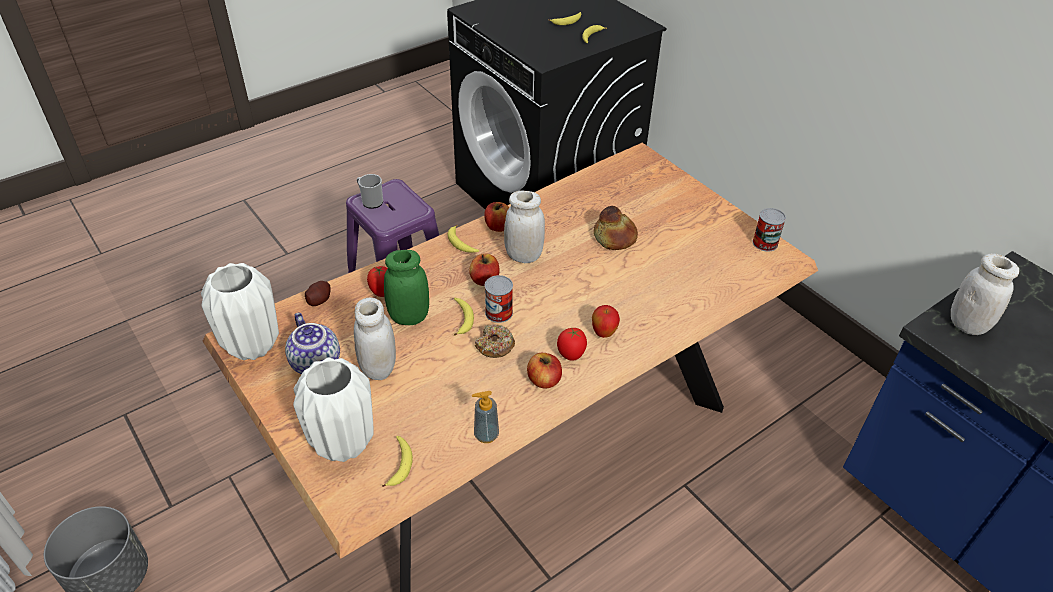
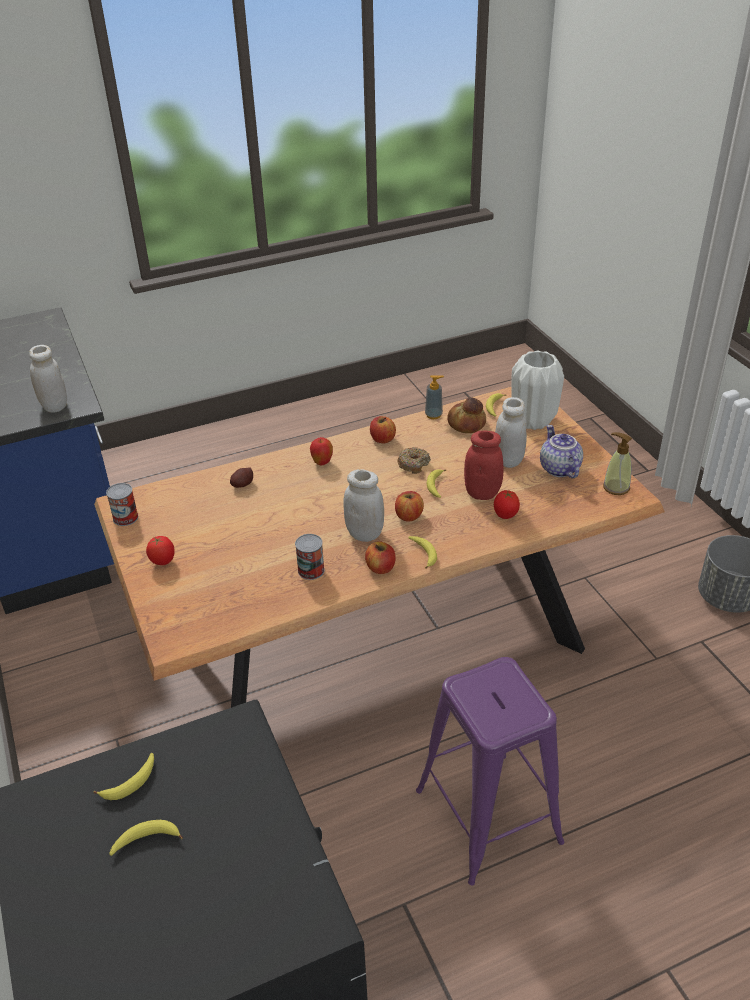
camera: 165 degrees left, 5 degrees down
(252, 345) = (616, 487): white vase -> soap dispenser
(319, 299) = (564, 516): potato -> potato (242, 484)
(370, 201) = (523, 708): mug -> none
(409, 317) = (482, 493): green jar -> red jar
(499, 312) = (403, 487): can -> can (311, 570)
(571, 355) = (355, 452): tomato -> tomato (163, 562)
(615, 237) = (265, 541): bread -> bread (466, 423)

